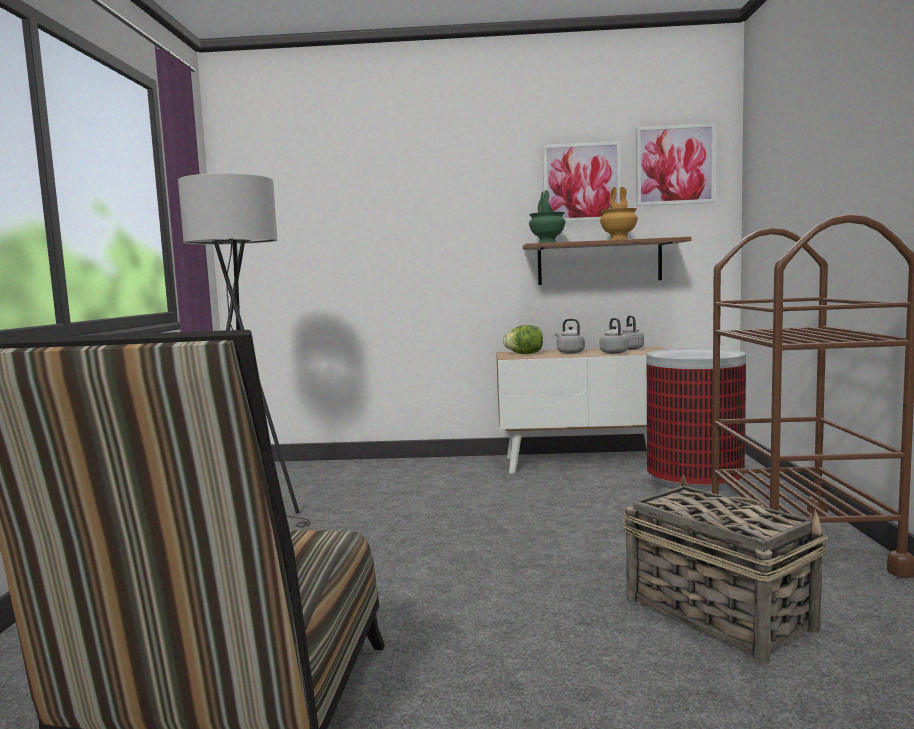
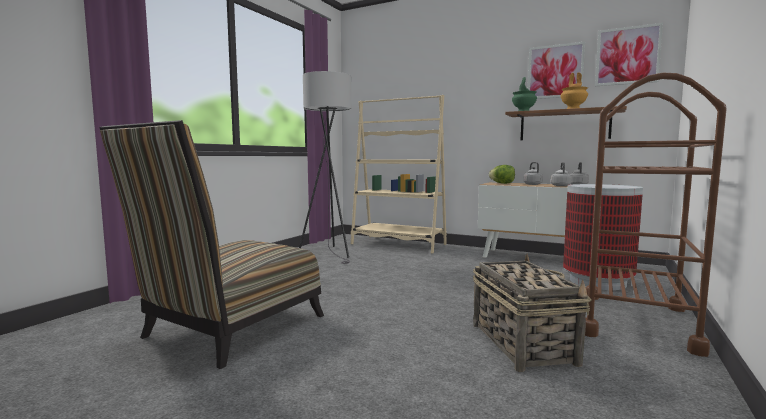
camera: 25 degrees right, 0 degrees up
(356, 470) = (398, 244): none -> beige bookcase

